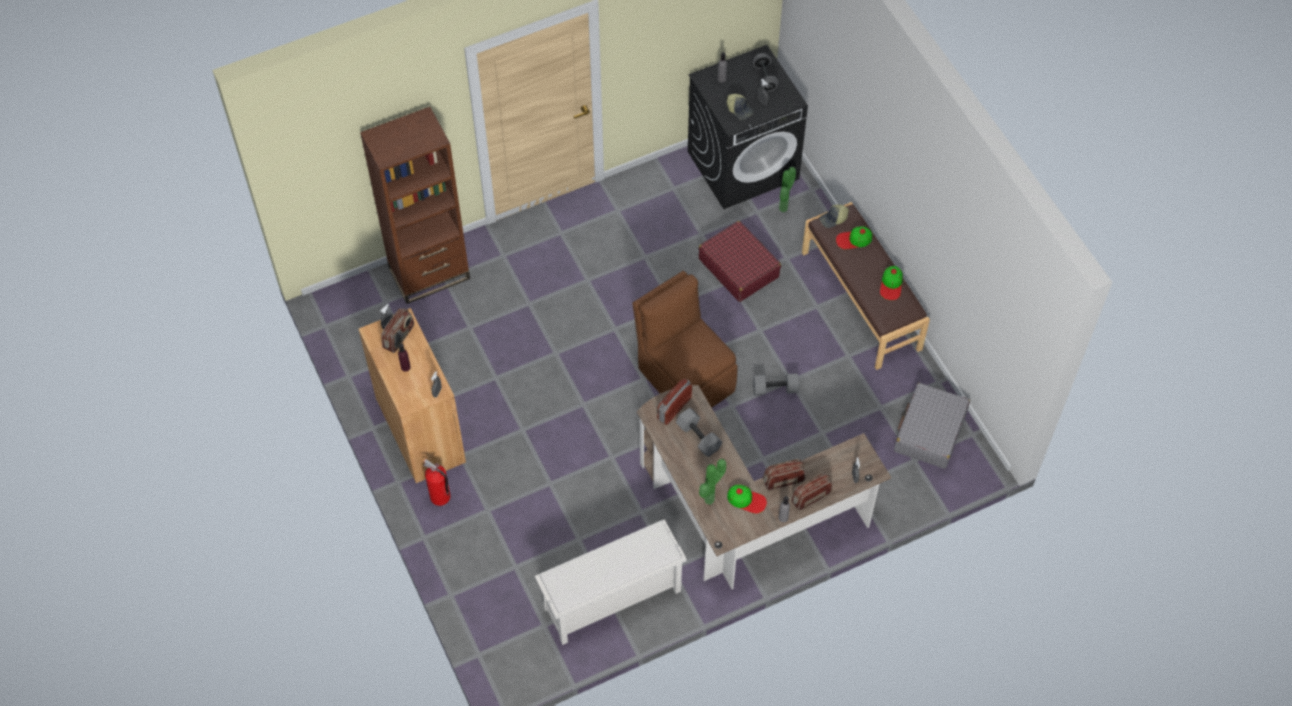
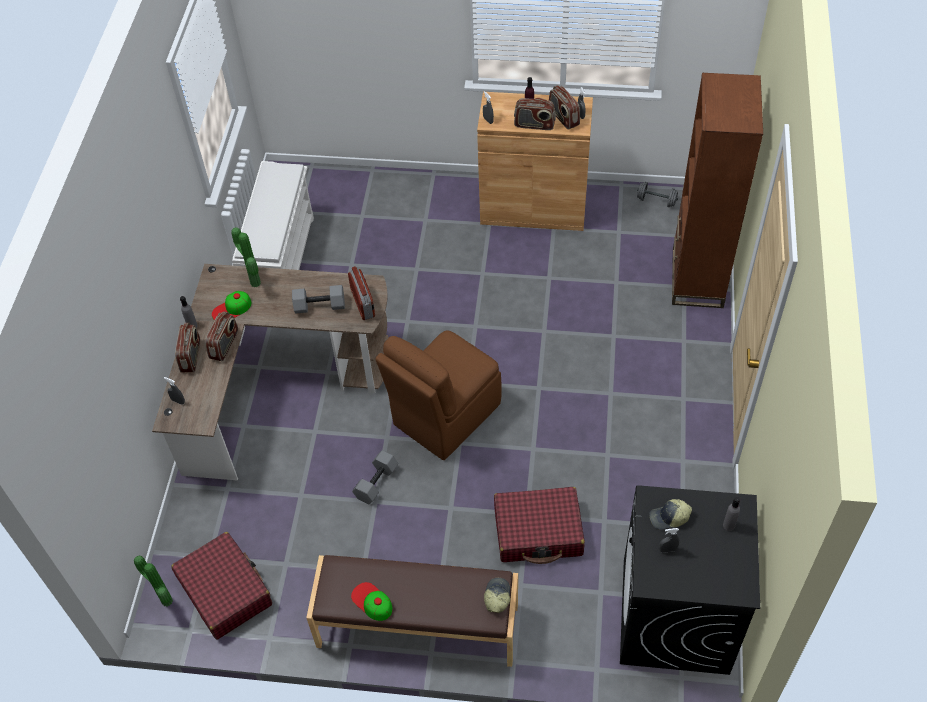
camera: 125 degrees right, 5 degrees down
(421, 354) = (534, 125): none -> radio
(440, 497) = (460, 196): fire extinguisher -> none
(685, 377) = (444, 415): brown chair -> brown chair turned 135 degrees clockwise
(764, 78) = (703, 572): grey dumbbell -> grey dumbbell (656, 201)
(785, 209) = (586, 623): potted plant -> potted plant (165, 603)
(854, 239) = (455, 601): cap -> none
(929, 432) = (225, 591): grey suitcase -> red suitcase

